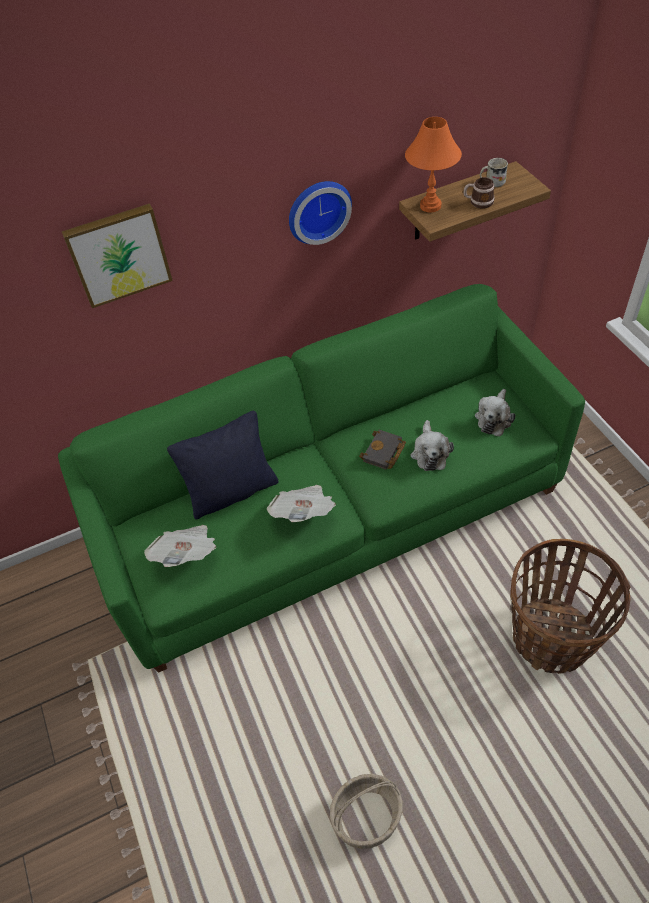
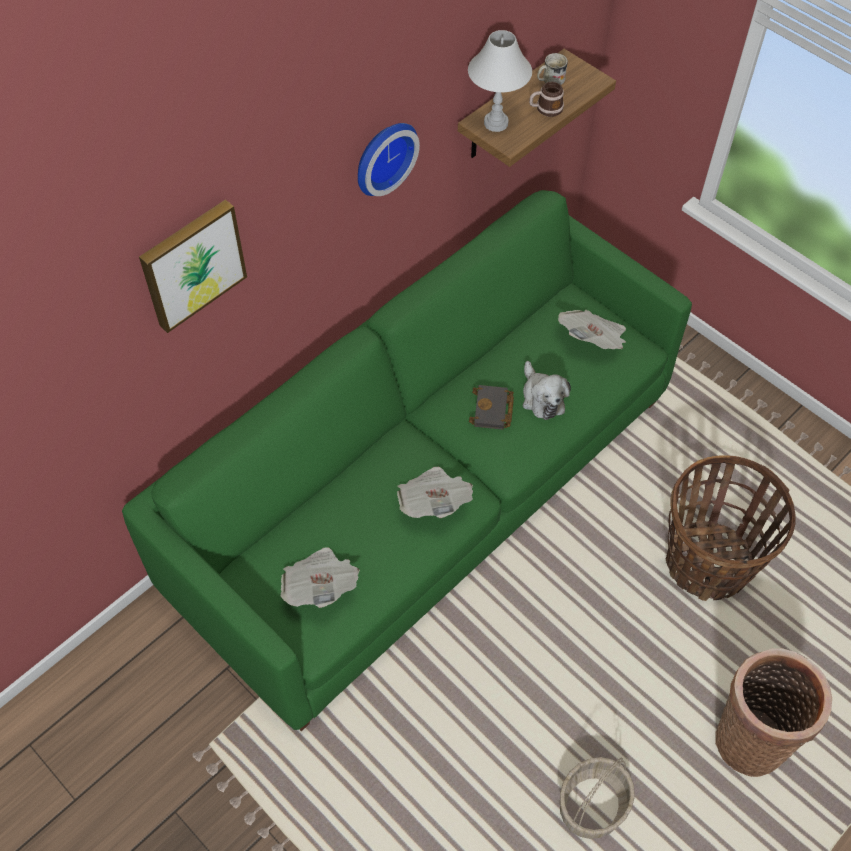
camera: 25 degrees left, 5 degrees up
(232, 491) = (339, 500): black pillow -> none
(430, 206) = (496, 123): orange table lamp -> white table lamp
(494, 418) = (593, 340): plush toy -> newspaper
(535, 806) = (750, 736): none -> basket

